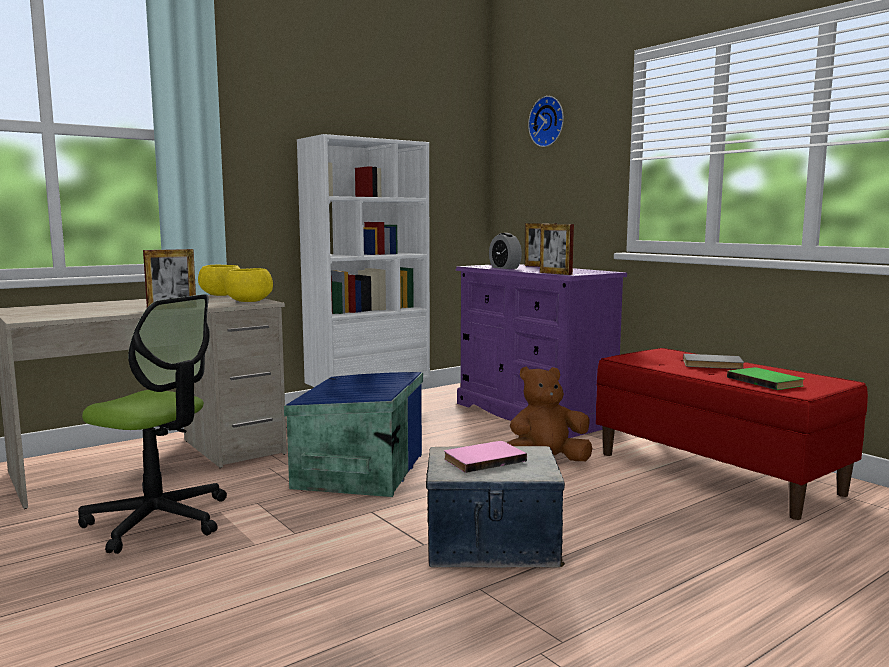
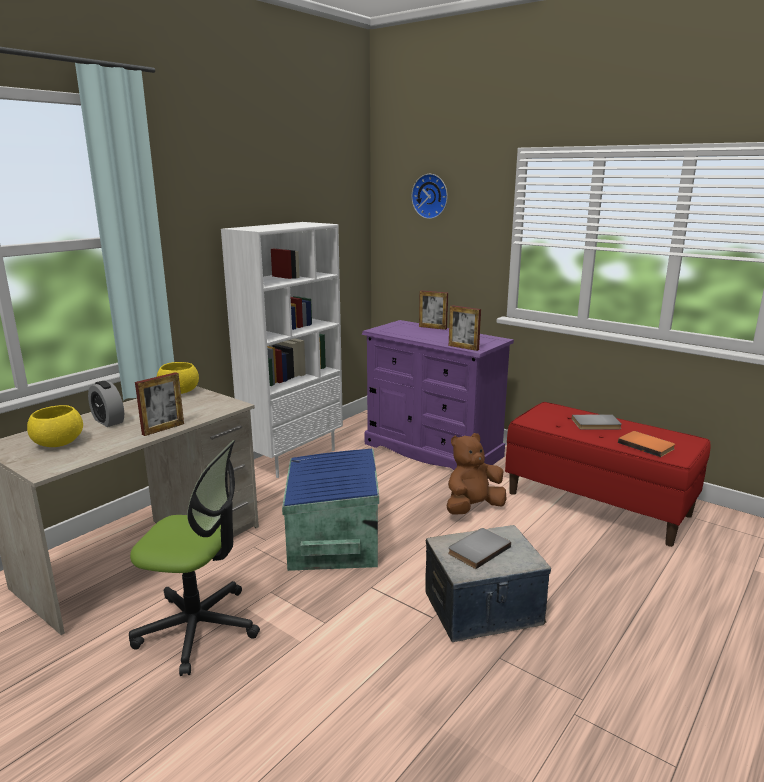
camera: 15 degrees left, 10 degrees up
(249, 301) = (220, 405): yellow bowl -> yellow bowl (58, 443)
(483, 459) = (477, 549): pink book -> grey book
(504, 268) = (408, 334): alarm clock -> alarm clock (108, 421)
(766, 381) = (647, 445): green book -> orange book

